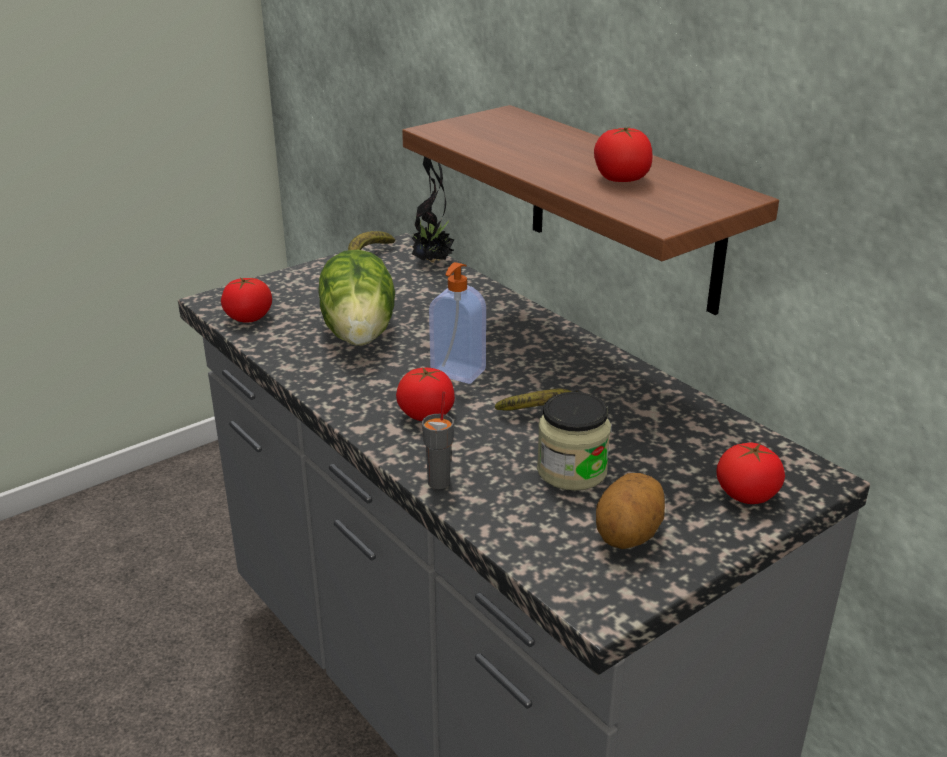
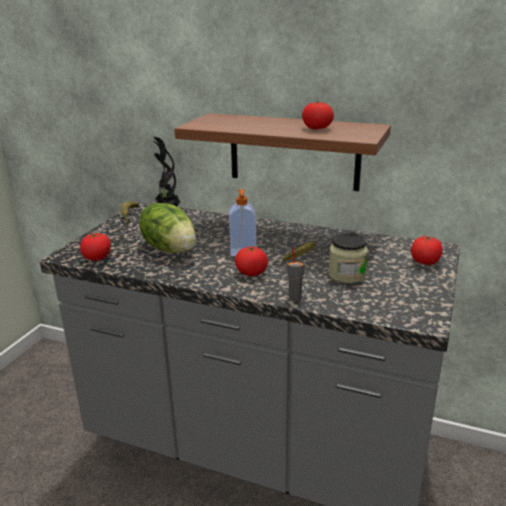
camera: 30 degrees left, 5 degrees down
(629, 535) = (402, 291): potato -> none

